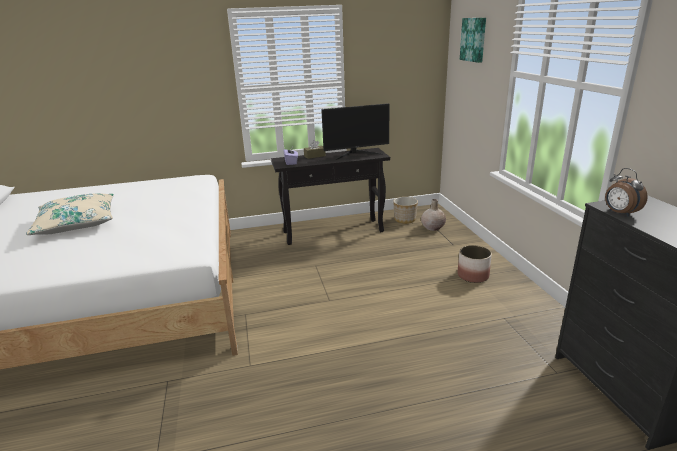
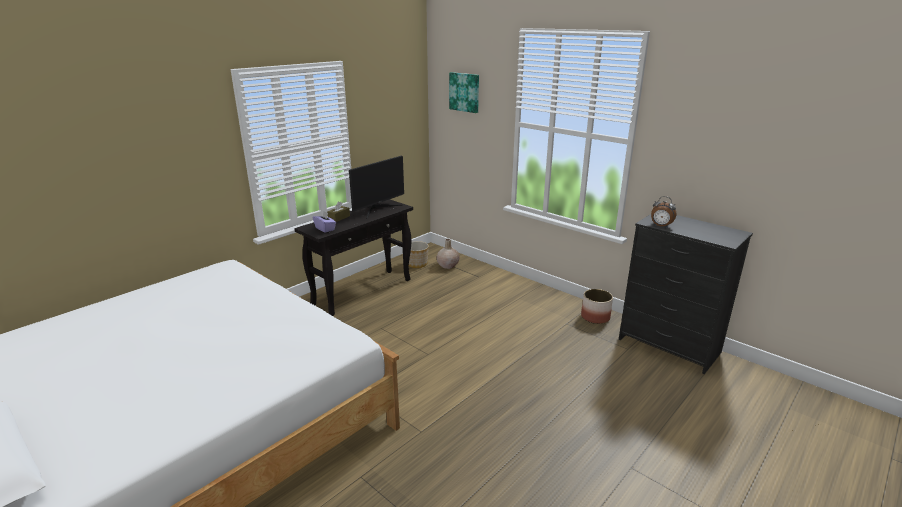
camera: 35 degrees left, 0 degrees up
(77, 223) = (158, 352): beige pillow -> none
(473, 276) = (517, 298): planter -> planter (595, 317)

